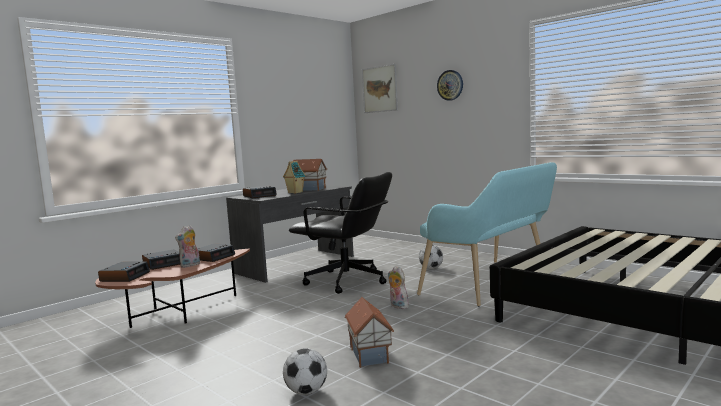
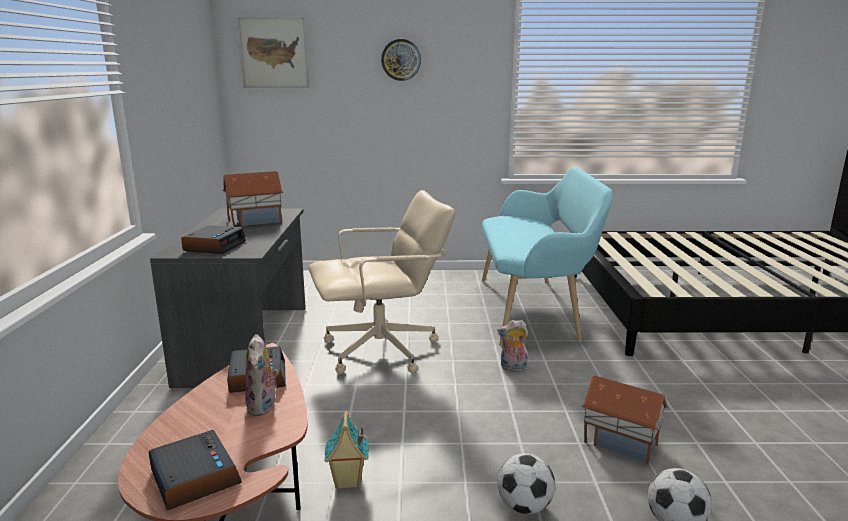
camera: 45 degrees left, 10 degrees up
(163, 264) = (195, 420): alarm clock -> none
(295, 192) = (256, 231): toy house -> toy house (347, 481)
(347, 281) = (382, 351): black office chair -> beige office chair
(431, 268) = (437, 305): football -> football (524, 506)

